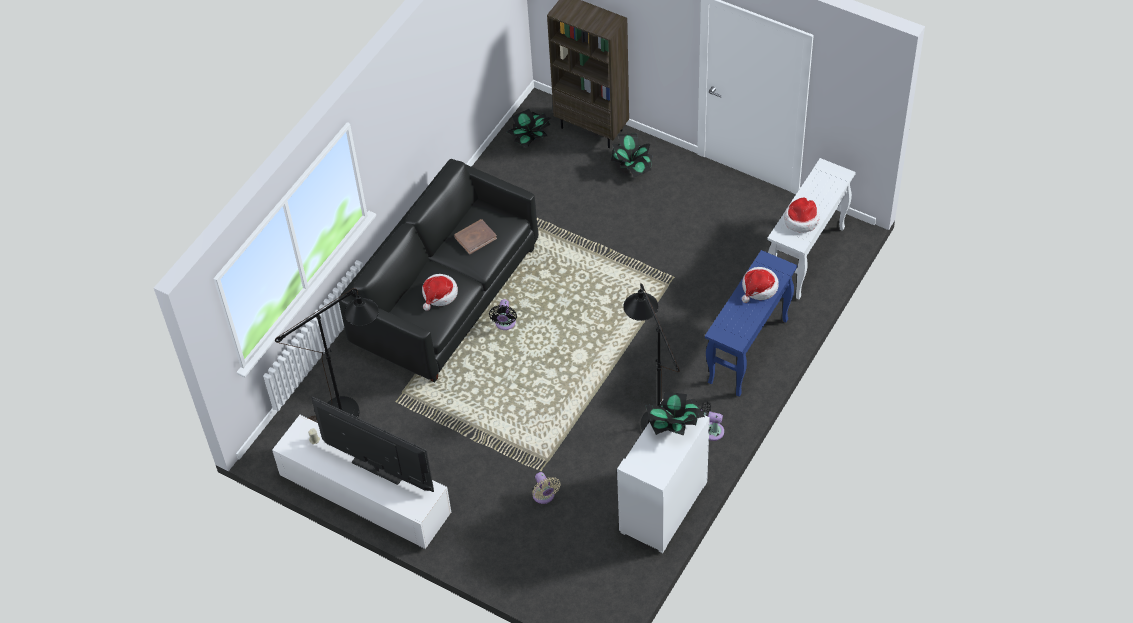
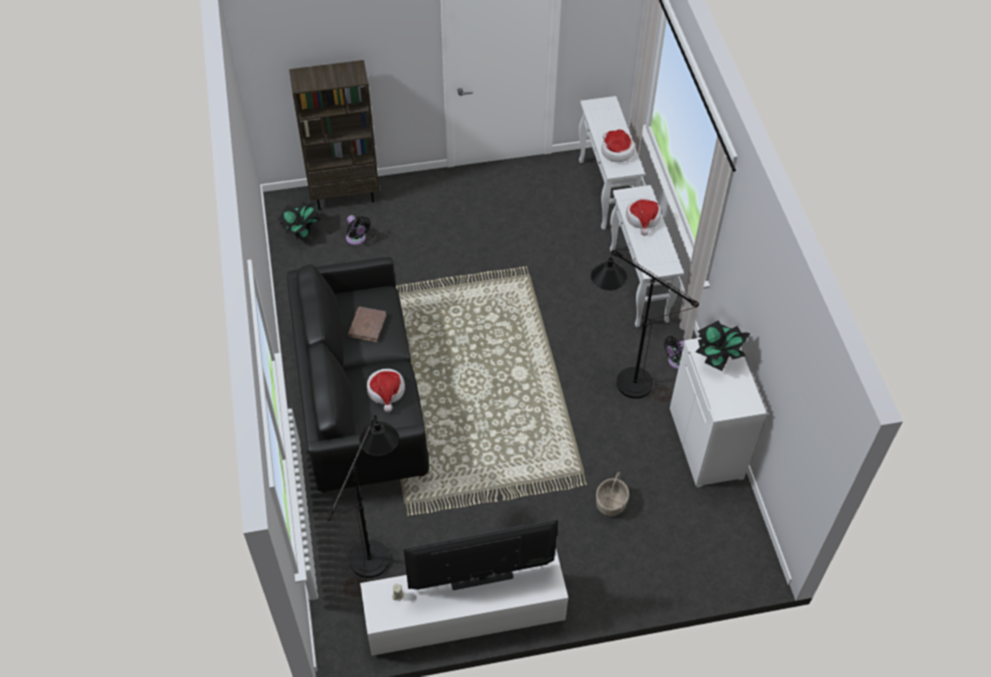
camera: 45 degrees left, 0 degrees up
(505, 324) = (433, 388): black fan -> black fan (357, 239)
(544, 496) = (610, 502): beige fan -> basket
(632, 166) = (406, 205): potted plant -> none
(748, 352) = (639, 286): blue console table -> white console table

